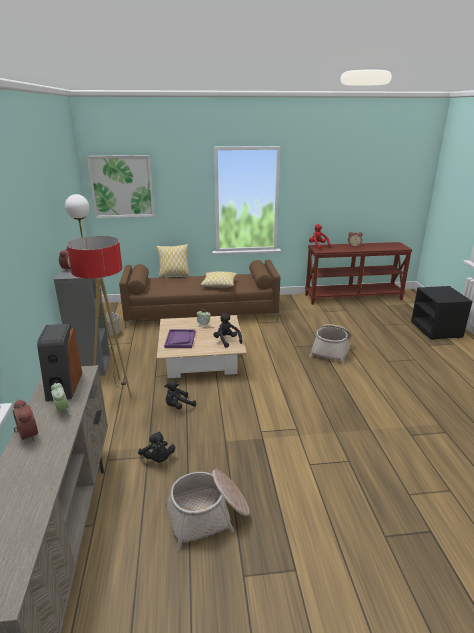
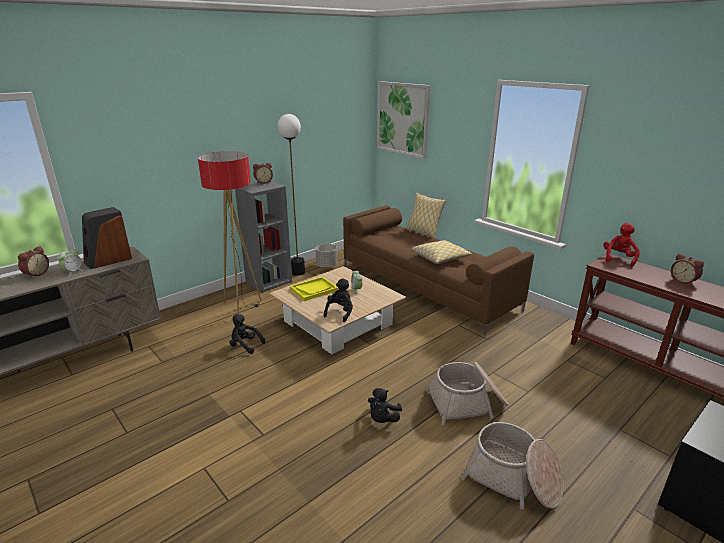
camera: 55 degrees right, 0 degrees up
(158, 459) = (161, 368): black plush toy -> black plush toy (383, 419)
(180, 339) = (314, 289): purple tray -> yellow tray
(208, 515) = (99, 427): basket -> basket (513, 478)

